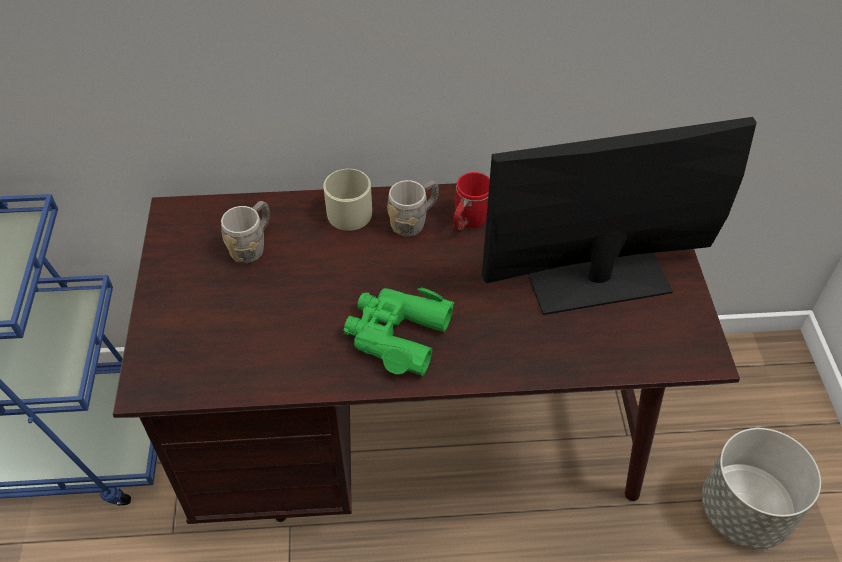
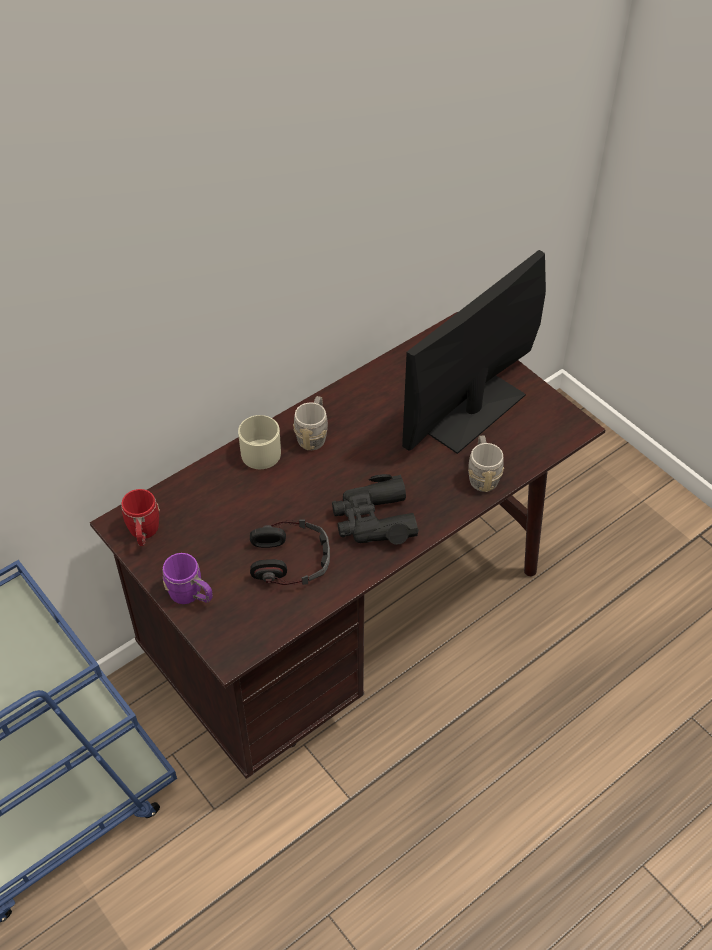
camera: 35 degrees left, 0 degrees up
(166, 310) = (191, 596): none -> purple mug
(252, 245) = (210, 515): grey mug -> grey mug (482, 475)
(283, 328) = (290, 559): none -> headphones
(396, 335) = (373, 520): green binoculars -> black binoculars
(468, 222) = (352, 415): red mug -> red mug (144, 534)
(743, 511) = (609, 539): grey planter -> none

